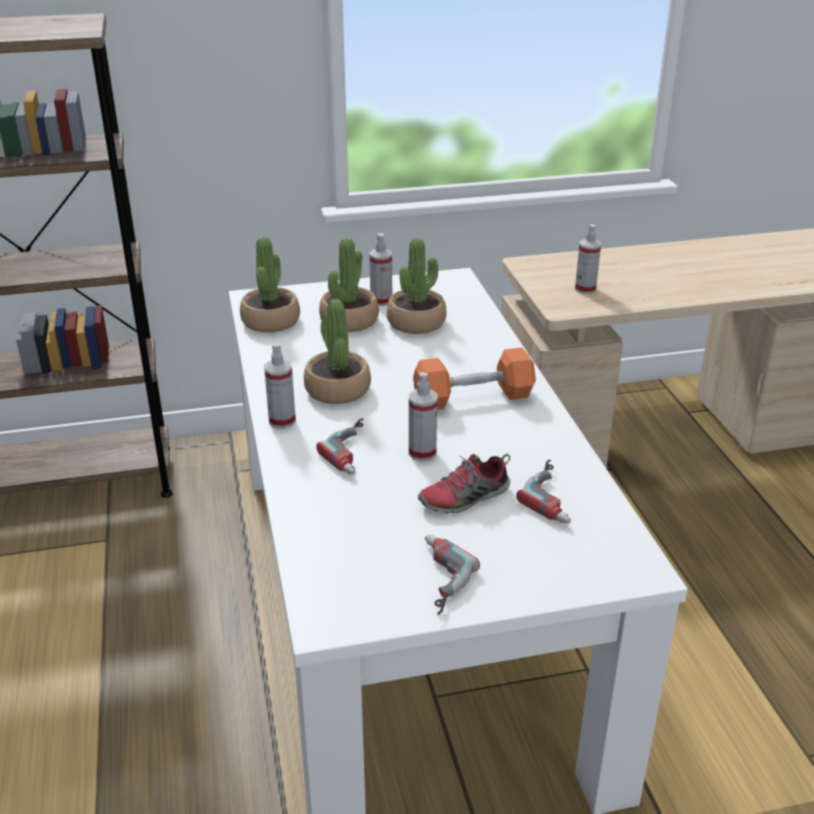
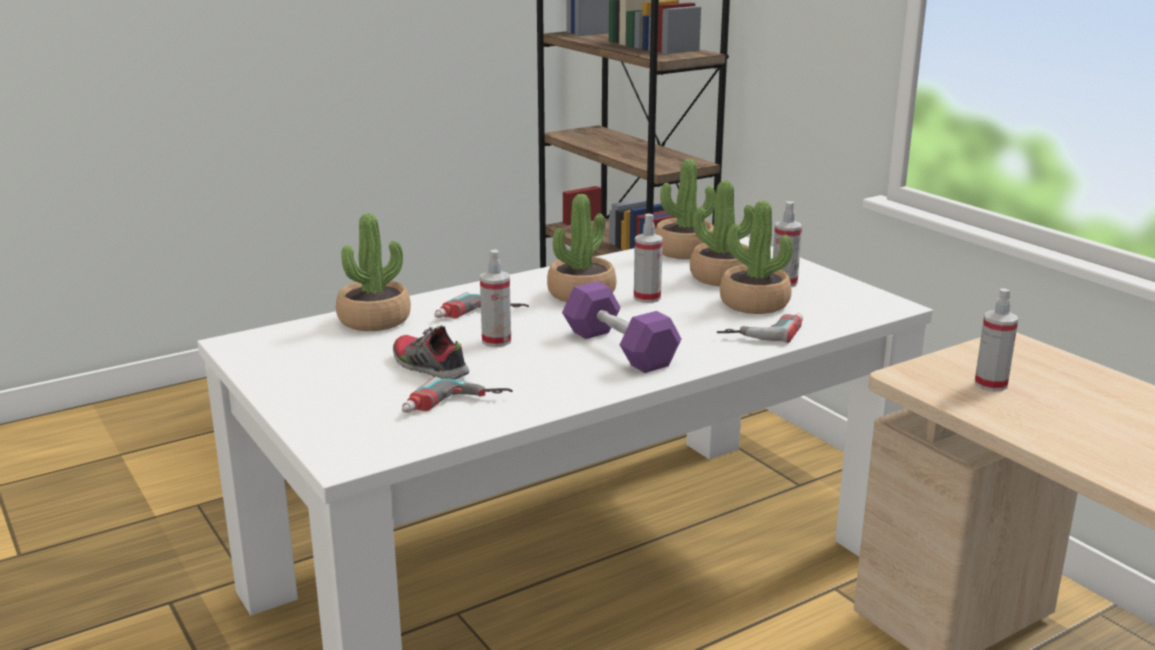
camera: 70 degrees right, 10 degrees down
(282, 421) = (510, 284): spray bottle -> spray bottle (647, 298)
(322, 515) = (374, 320): none -> potted plant
(434, 578) = (302, 371): power drill -> power drill (761, 331)
(473, 397) = (619, 348): orange dumbbell -> purple dumbbell

